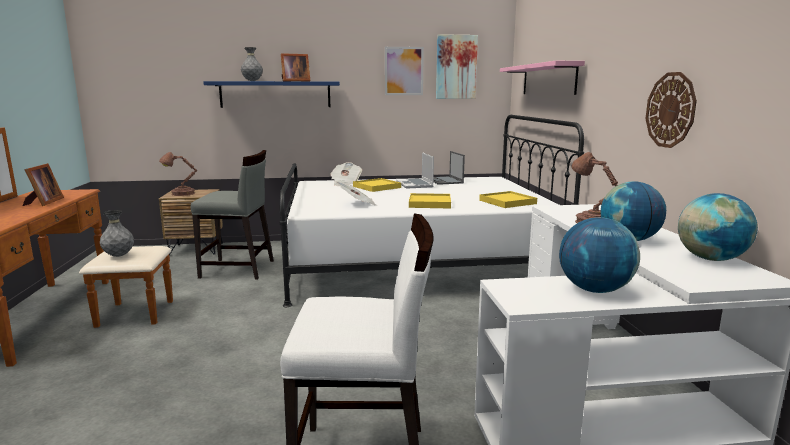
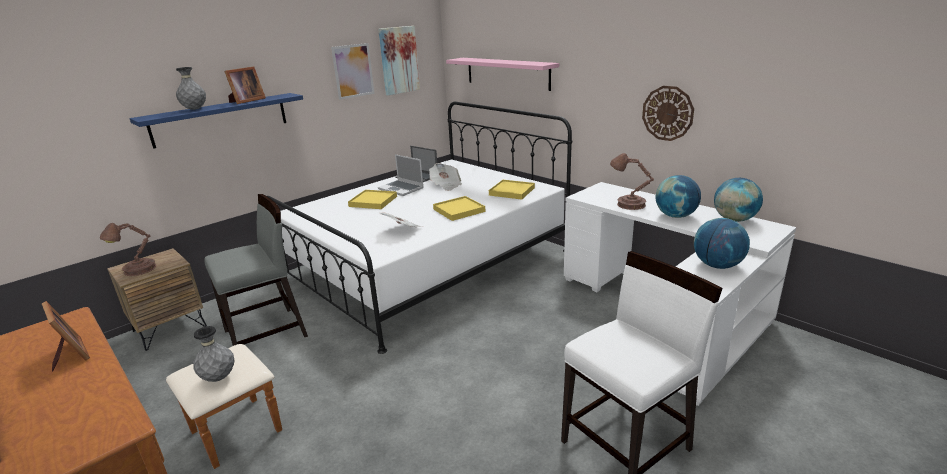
camera: 35 degrees left, 10 degrees up
(345, 183) = (331, 204): newspaper -> newspaper (446, 185)

